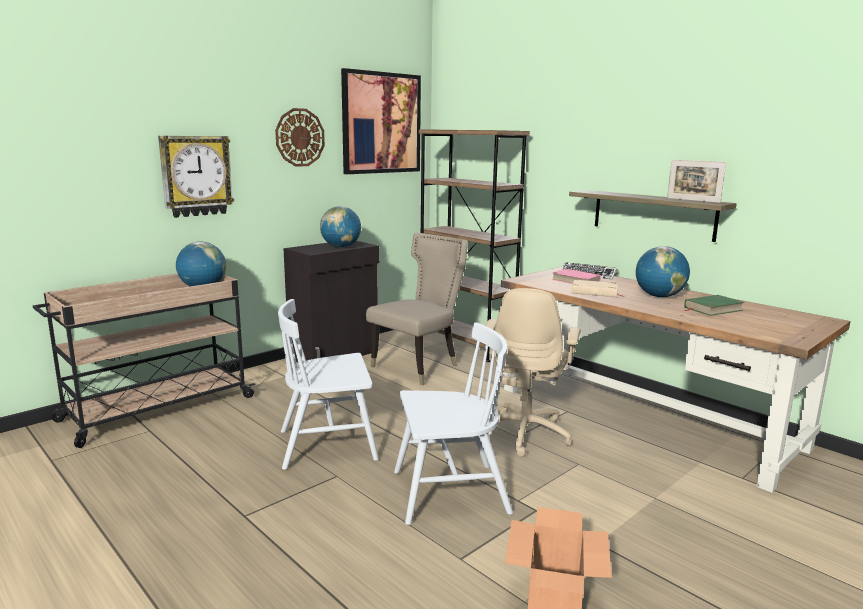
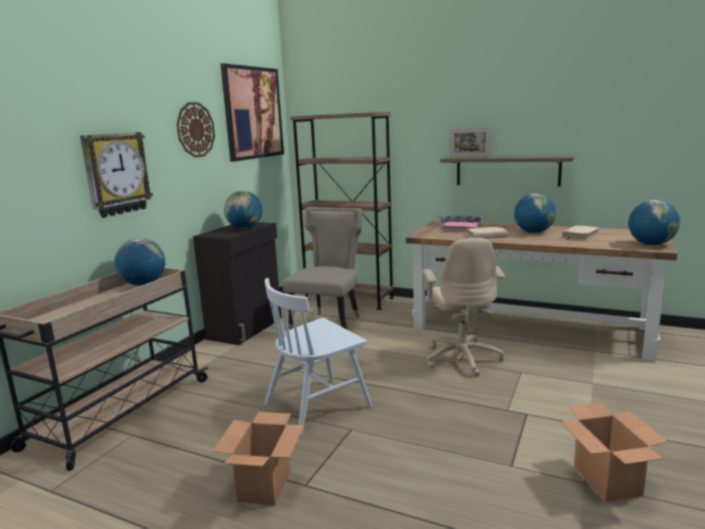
camera: 20 degrees left, 0 degrees up
(211, 505) = (264, 485): none -> cardboard box
(449, 493) = (453, 418): white chair -> none
(693, 200) = (543, 156): picture frame -> picture frame (469, 157)
(712, 309) = (580, 235): green book -> beige book
(790, 334) = (651, 244): none -> globe

